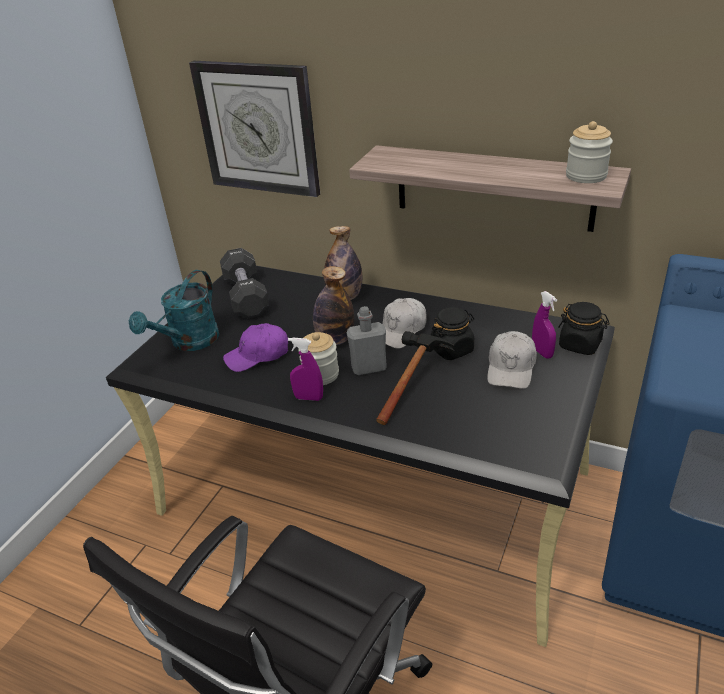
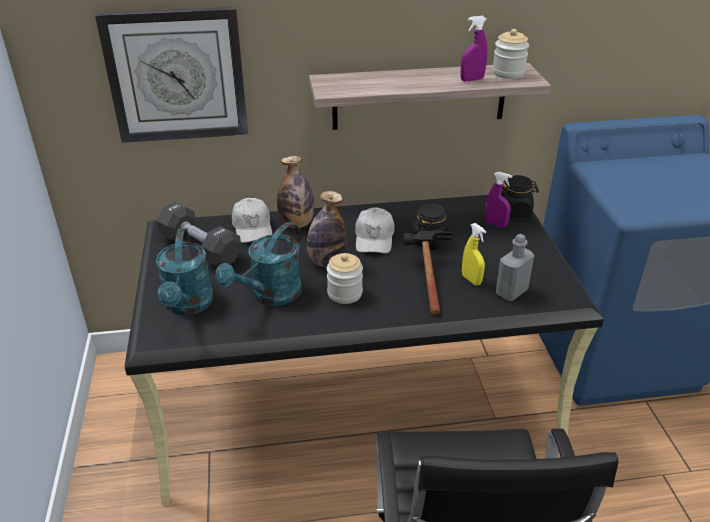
camera: 35 degrees left, 0 degrees up
(258, 355) = (270, 296): purple cap -> turquoise watering can
(308, 398) = (354, 315): purple spray bottle -> purple spray bottle (472, 79)
(369, 368) = (379, 275): grey bottle -> grey bottle (511, 292)
(454, 402) = (471, 280): none -> yellow spray bottle
(511, 368) = (485, 242): white cap -> white cap (253, 227)

